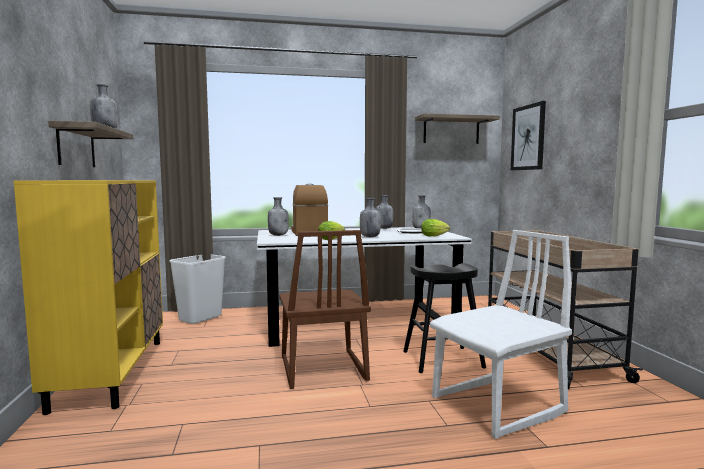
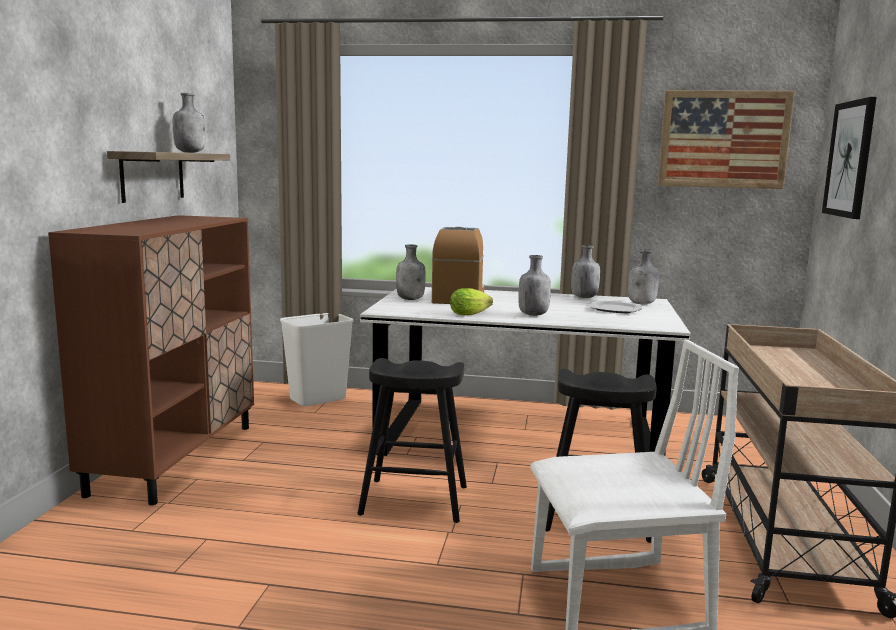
camera: 20 degrees right, 5 degrees up
(111, 372) = (175, 458): yellow cabinet -> brown cabinet
(321, 370) = (414, 500): brown chair -> black stool
(435, 236) = (637, 322): lettuce -> none
(451, 130) = (723, 139): shelf -> picture

